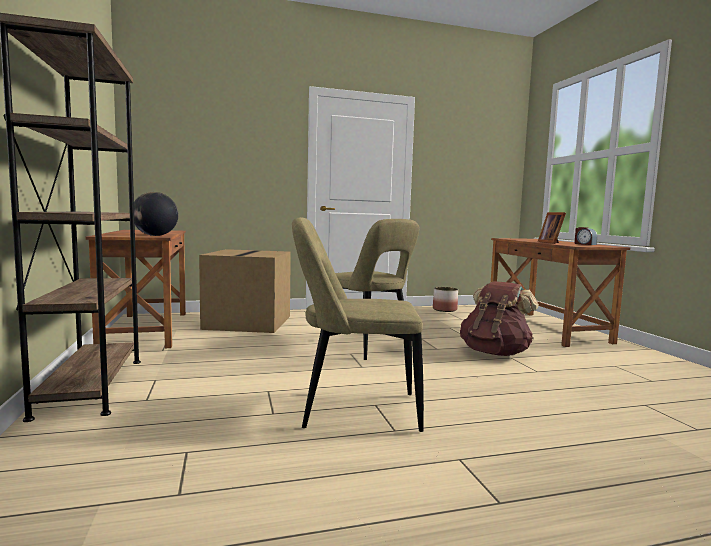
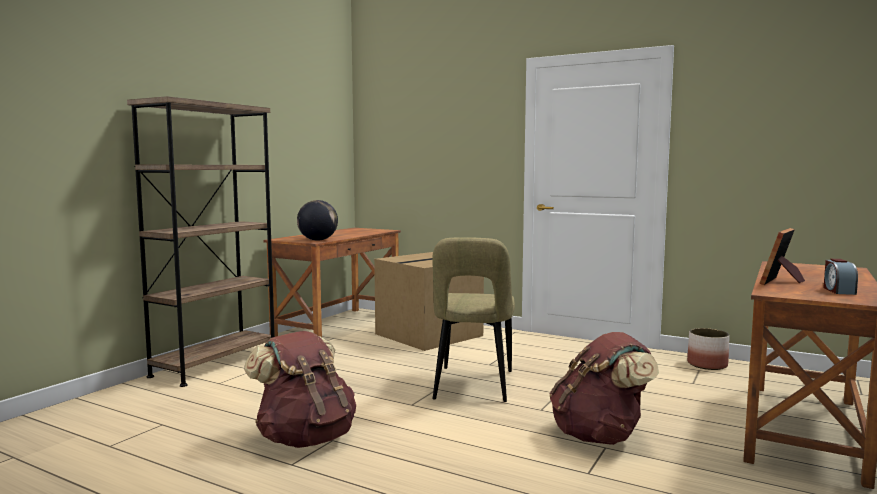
camera: 45 degrees right, 0 degrees up
(354, 411) = (305, 438): beige chair -> brown backpack

